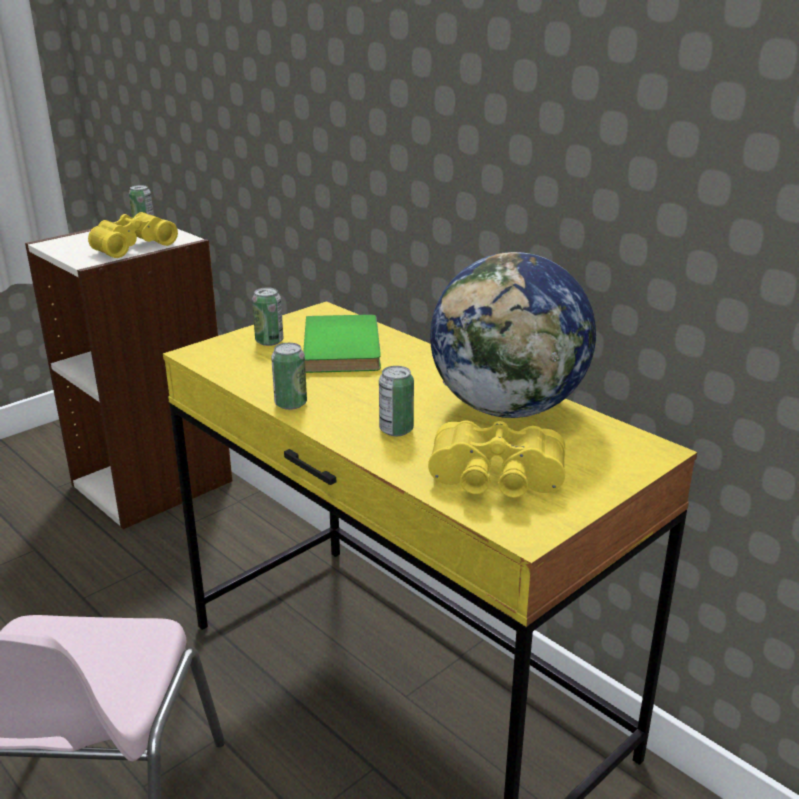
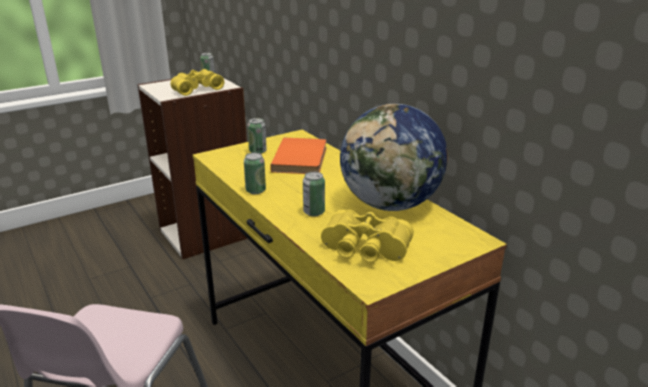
camera: 10 degrees right, 0 degrees up
(345, 348) = (302, 159): green book -> orange book

